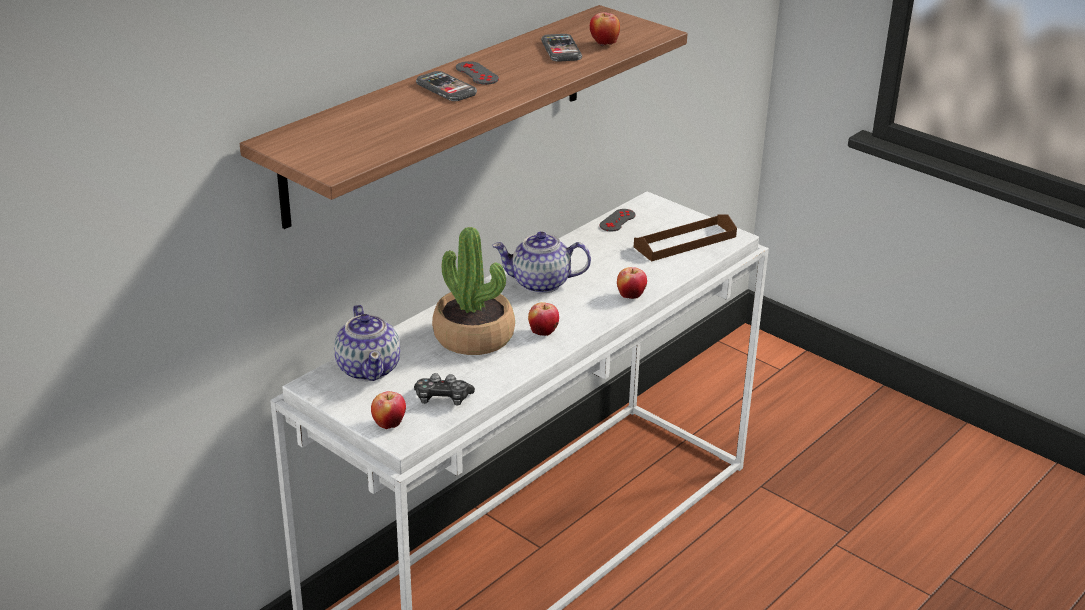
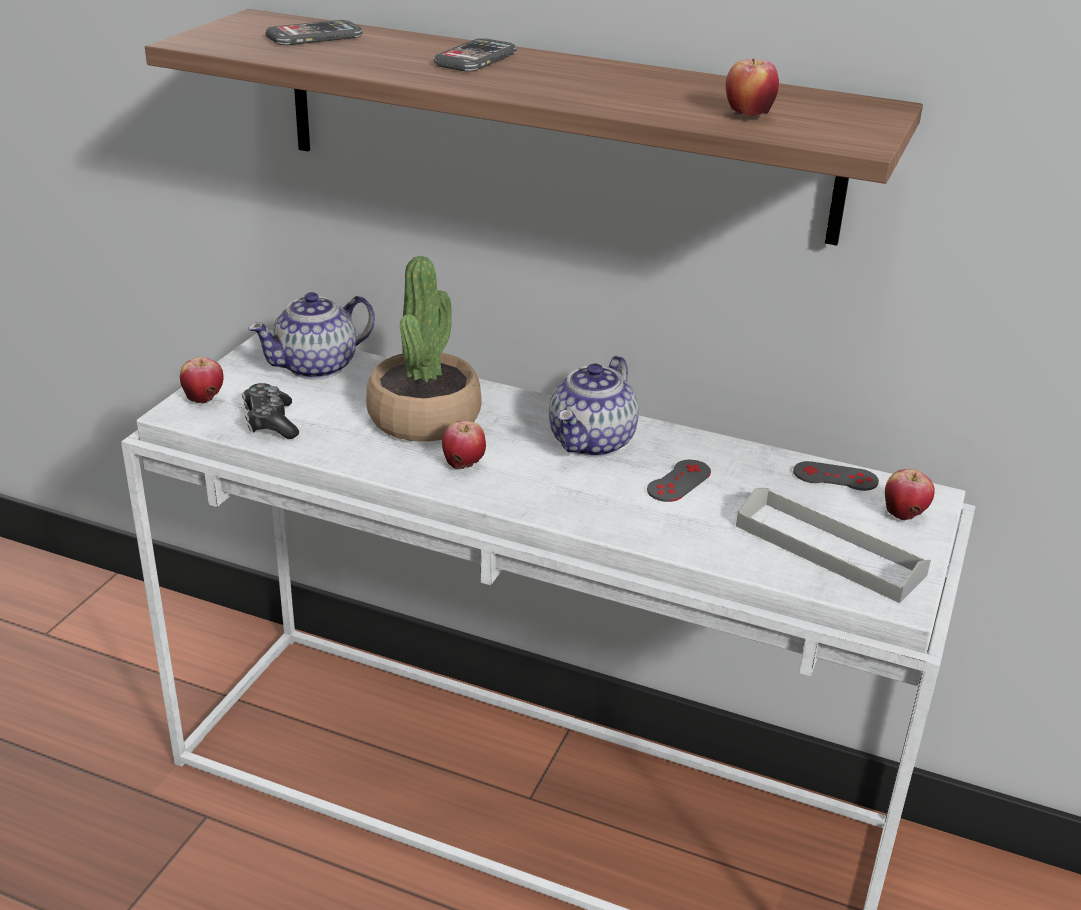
camera: 70 degrees right, 0 degrees up
(477, 73) = (544, 67): grey game controller -> grey game controller (679, 481)
(540, 283) = (592, 442): teapot -> teapot turned 135 degrees counterclockwise
(561, 50) = (689, 96): phone -> phone (314, 37)
(631, 296) = (614, 522): apple -> apple (904, 515)
(685, 242) = (829, 550): brown tray -> grey tray

